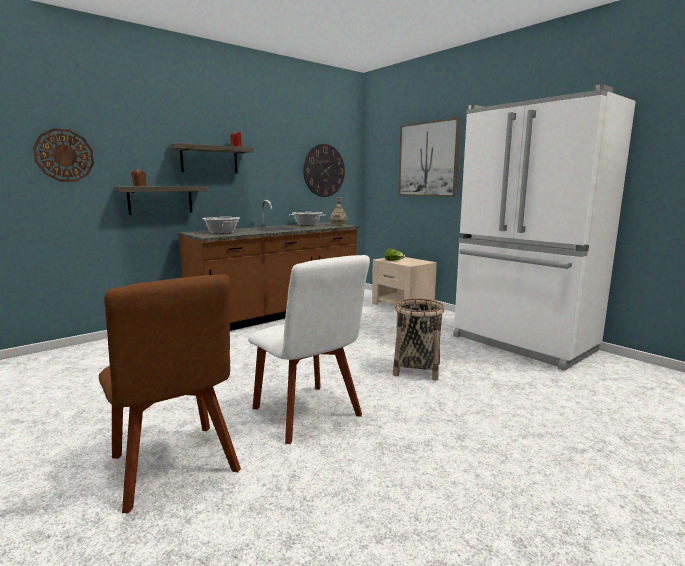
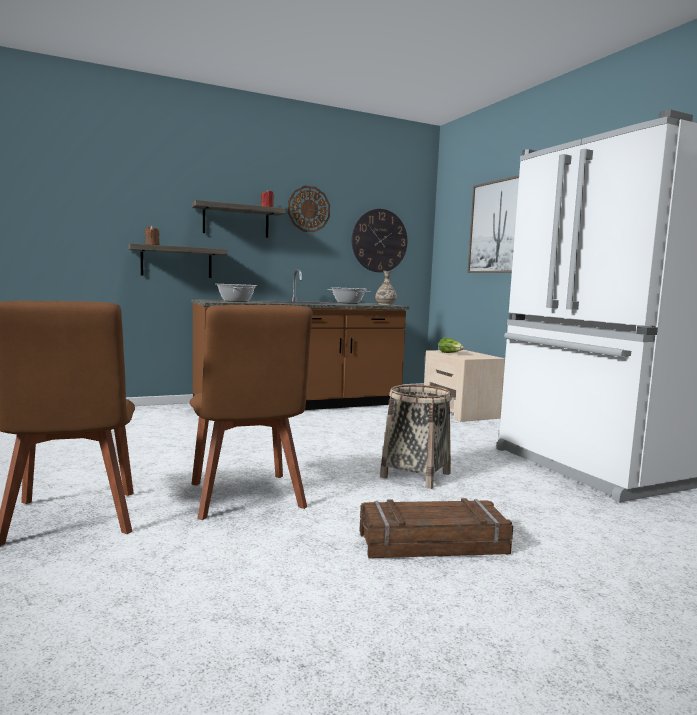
camera: 15 degrees right, 5 degrees down
(64, 155) = (80, 209): wall clock -> wall clock (308, 209)
(309, 414) = (247, 498): white chair -> brown chair
(476, 430) = (432, 543): none -> crate

